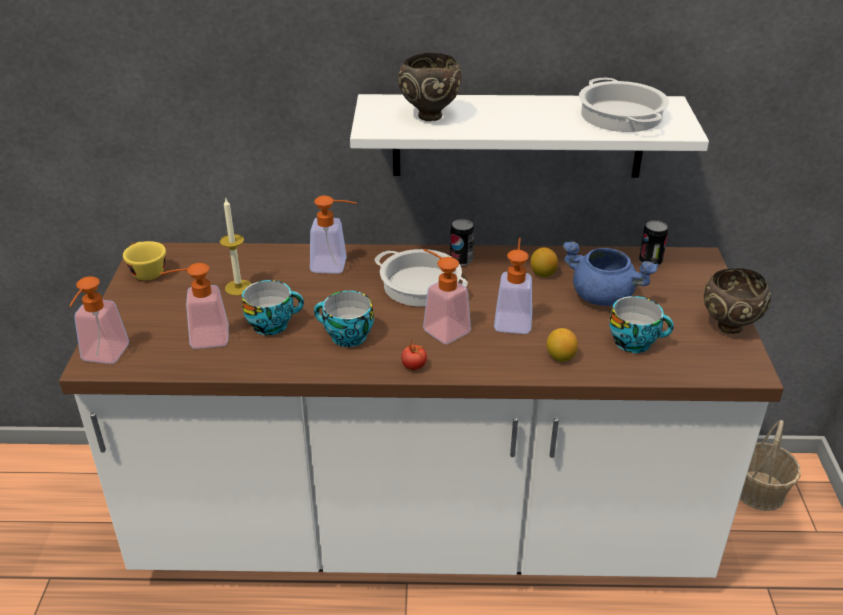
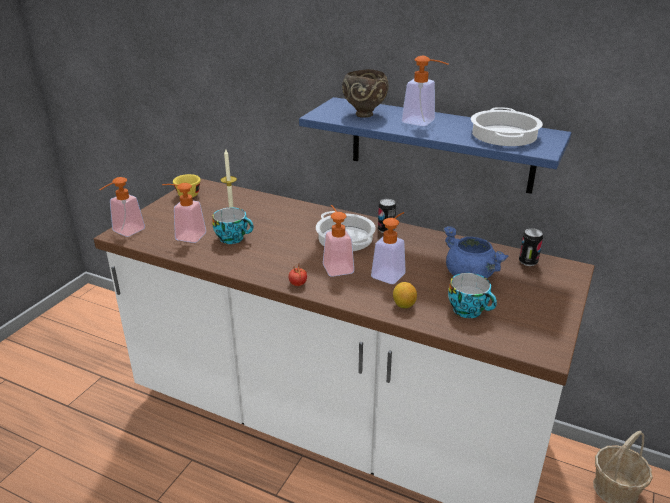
camera: 25 degrees right, 5 degrees down
(336, 266) = (301, 215): soap dispenser -> soap dispenser (424, 122)
(346, 337) = (270, 256): cup -> none
(518, 136) = (440, 145): white shelf -> blue shelf
(543, 274) = (437, 251): lemon -> none
(728, 328) = (555, 320): brown bowl -> none

